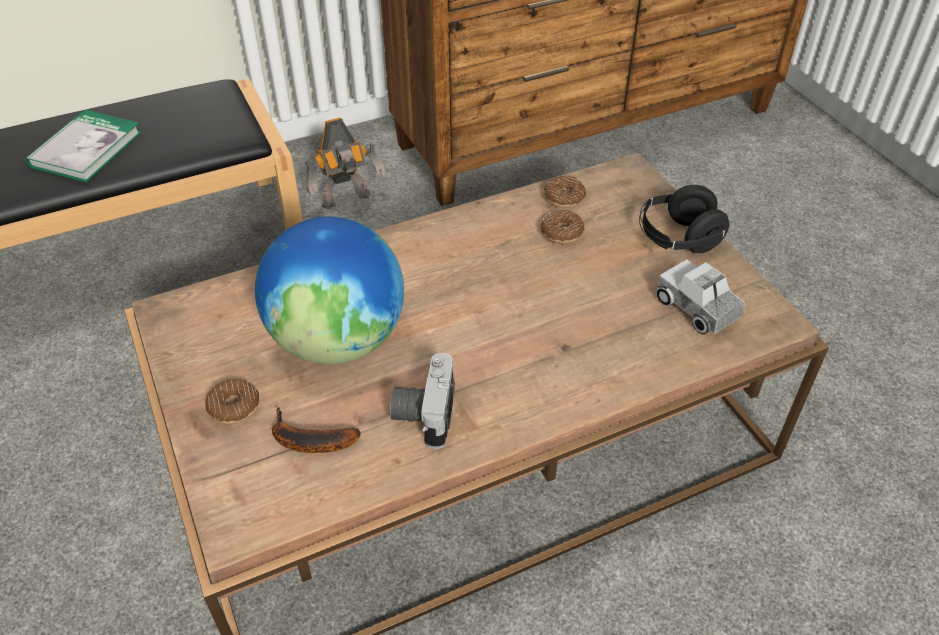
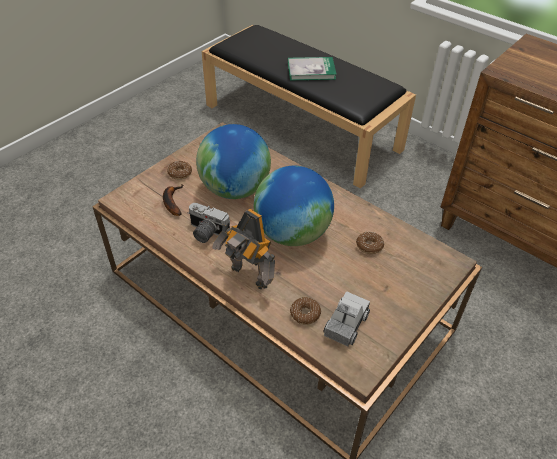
camera: 65 degrees right, 0 degrees up
(347, 201) = (410, 187): toy robot -> toy robot (248, 277)
(423, 412) = (206, 233): camera -> camera turned 135 degrees counterclockwise
(491, 303) = (293, 234): none -> globe
(564, 197) = (401, 238): donut -> donut (305, 314)
(677, 239) = (404, 301): black headphones -> none

